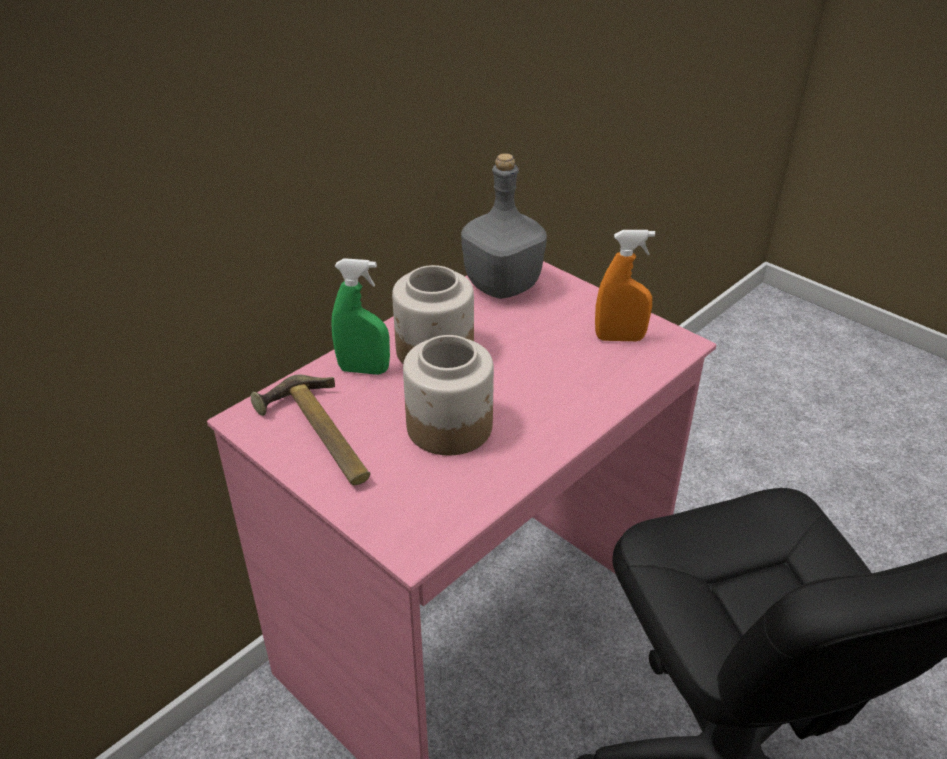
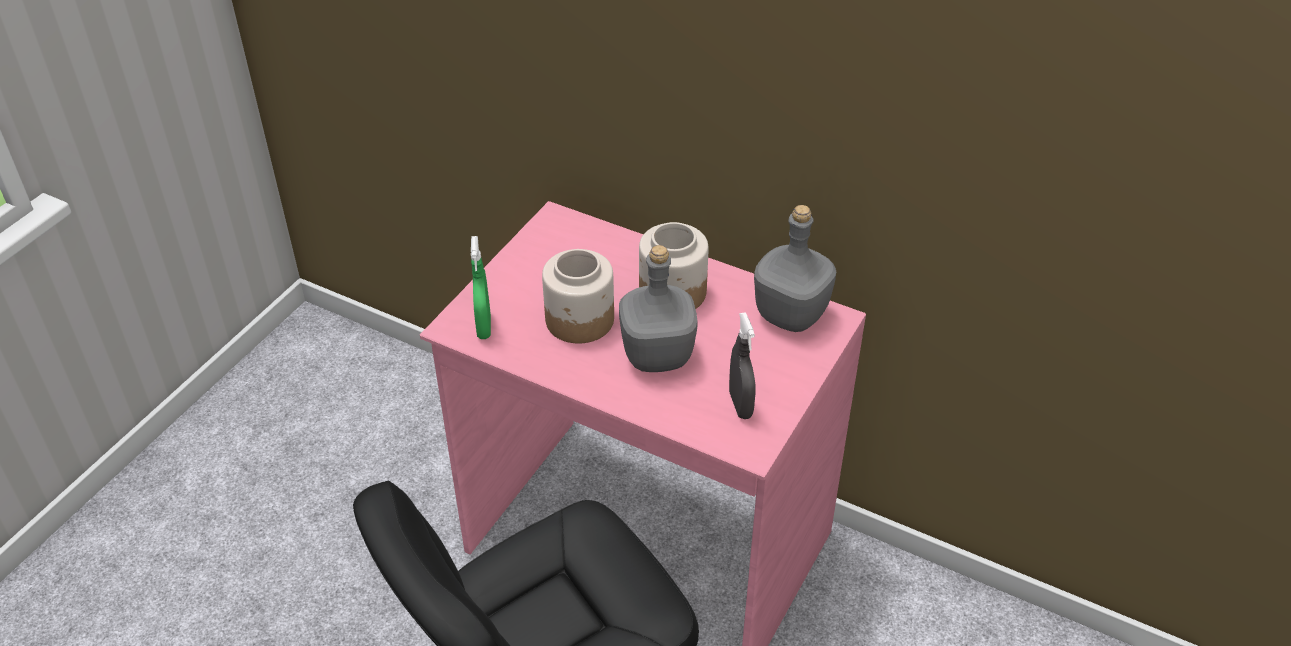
camera: 75 degrees right, 5 degrees up
(317, 438) = (545, 256): hammer -> none
(363, 370) = (631, 259): green spray bottle -> green spray bottle (484, 326)
(533, 378) = (658, 356): none -> grey bottle
(619, 338) = (740, 405): orange spray bottle -> grey spray bottle

